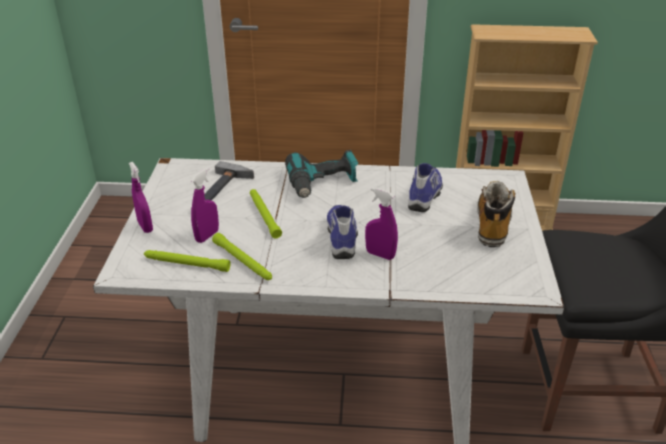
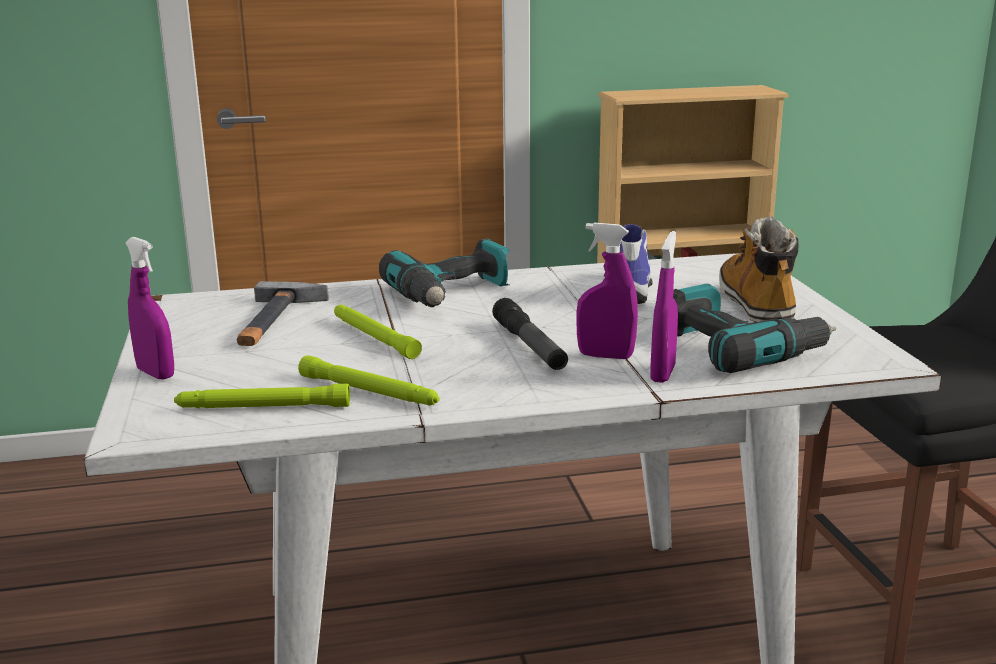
camera: 15 degrees left, 15 degrees down
(207, 236) = (283, 371): purple spray bottle -> purple spray bottle (662, 373)
(343, 238) = (529, 346): shoe -> flashlight
(459, 262) = (740, 348): none -> power drill

